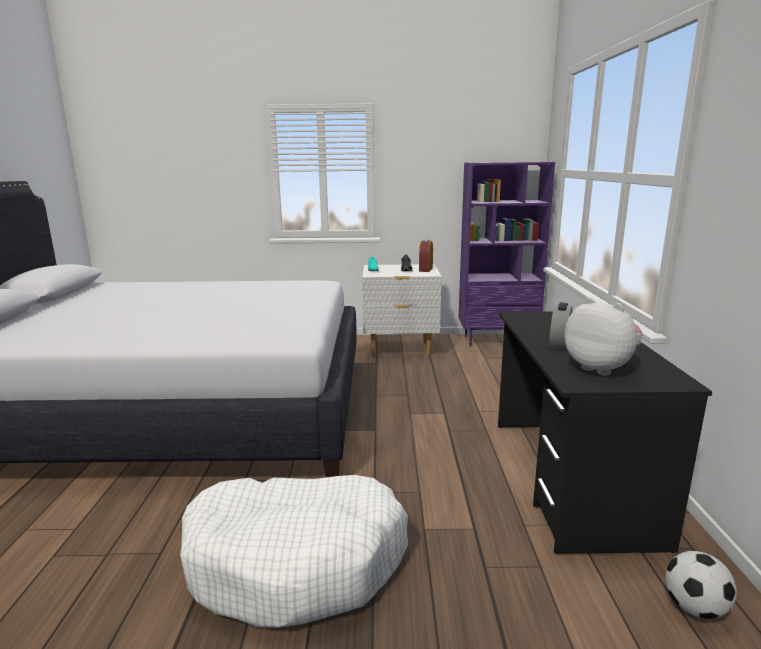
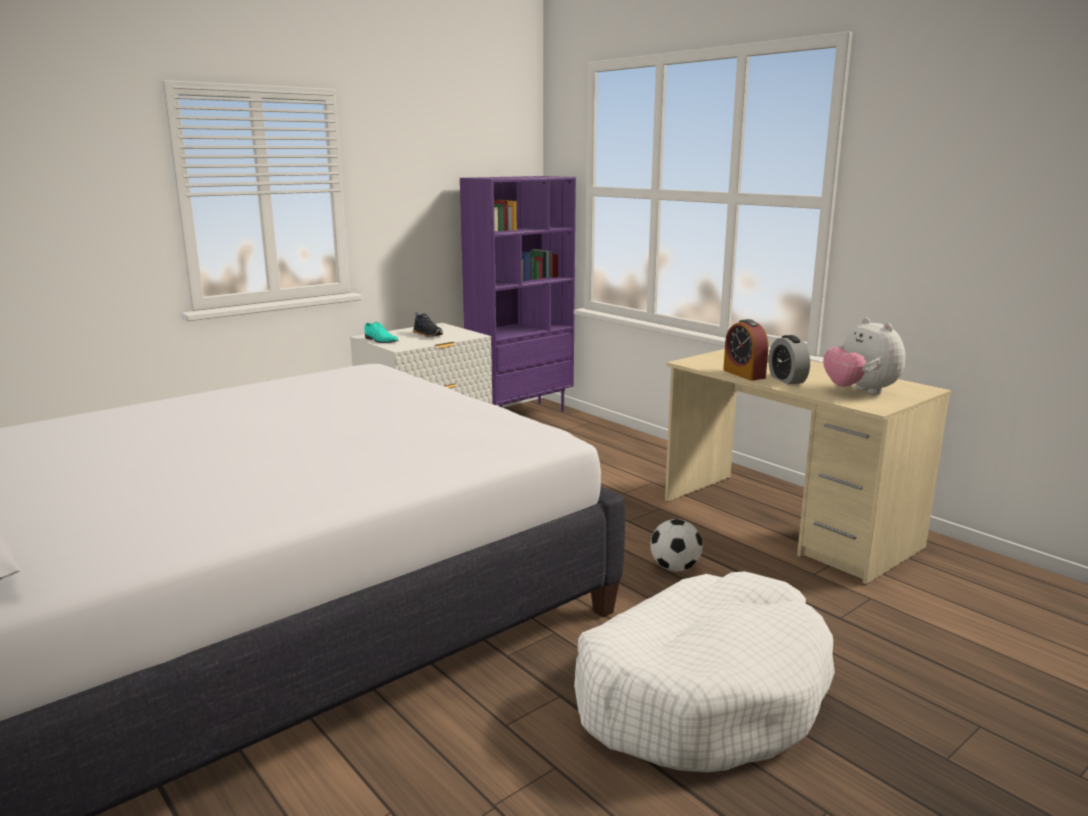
camera: 40 degrees left, 0 degrees up
(425, 269) = (450, 330): alarm clock -> alarm clock (744, 374)
(569, 478) = (787, 524): black desk -> beige desk
(600, 368) = (860, 392): plush toy -> plush toy turned 120 degrees counterclockwise
(695, 608) = (981, 578): football -> football (675, 568)

